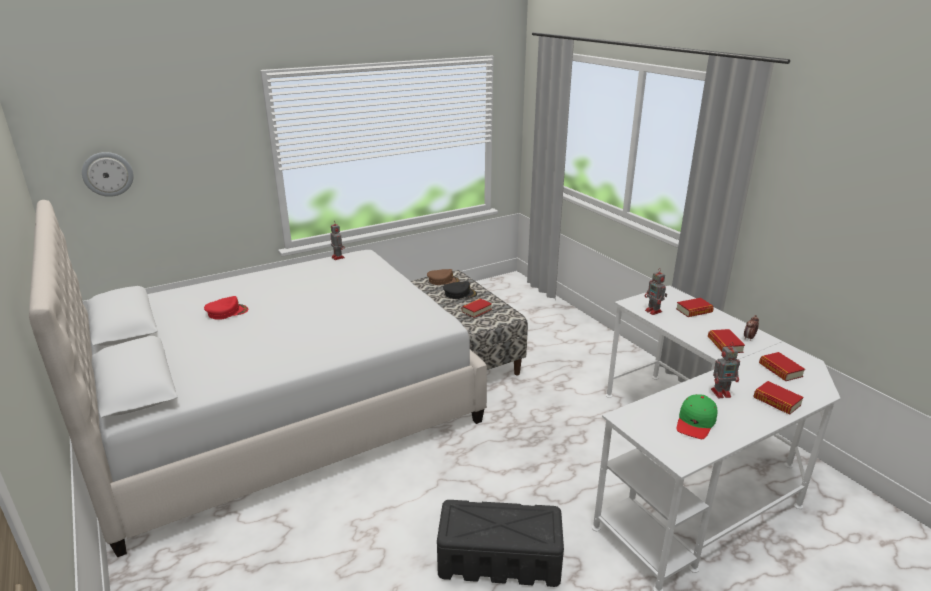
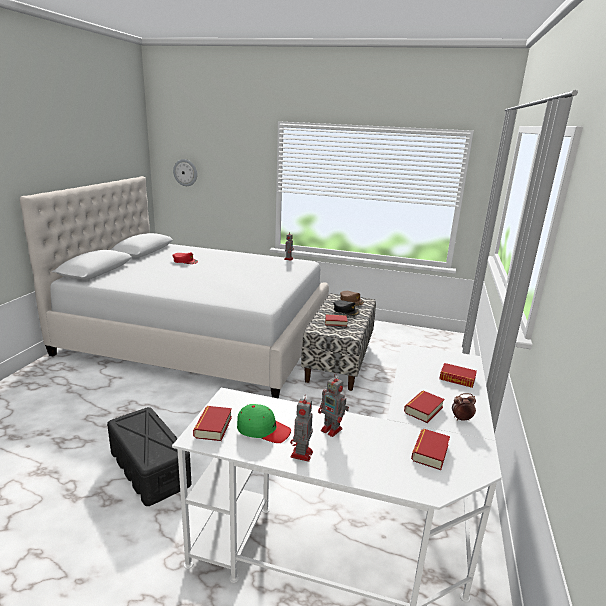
camera: 45 degrees right, 5 degrees down
(654, 311) = (418, 362): toy robot -> toy robot (301, 455)
(695, 422) = (263, 430): green cap -> green cap turned 150 degrees counterclockwise
(776, 401) = (363, 465): book -> book (213, 427)

